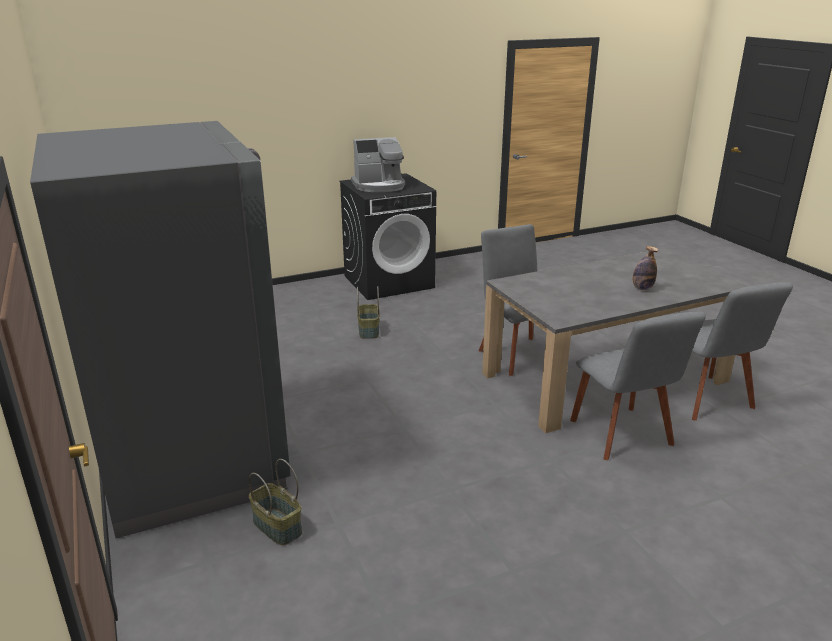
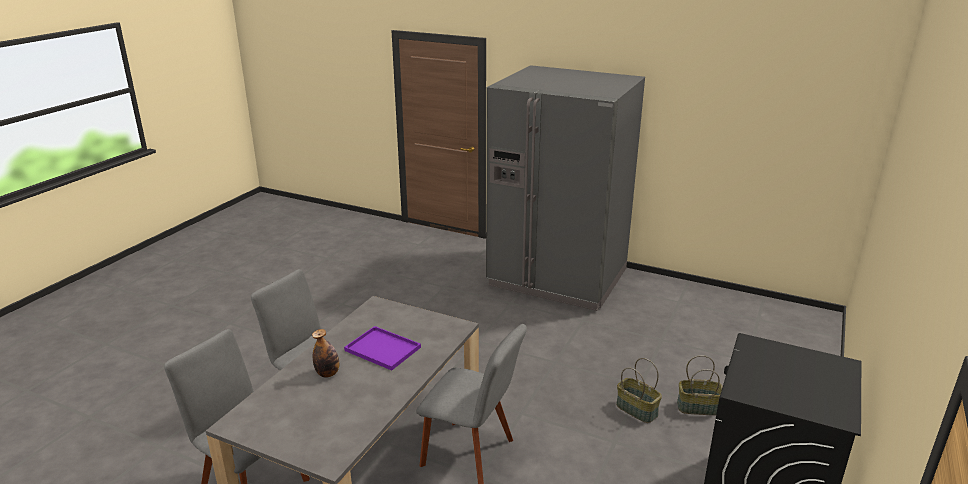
camera: 140 degrees right, 0 degrees up
(276, 527) = (469, 275): basket -> basket (698, 407)
(379, 186) = (793, 370): coffee machine -> none
(586, 289) = (381, 349): none -> purple tray

